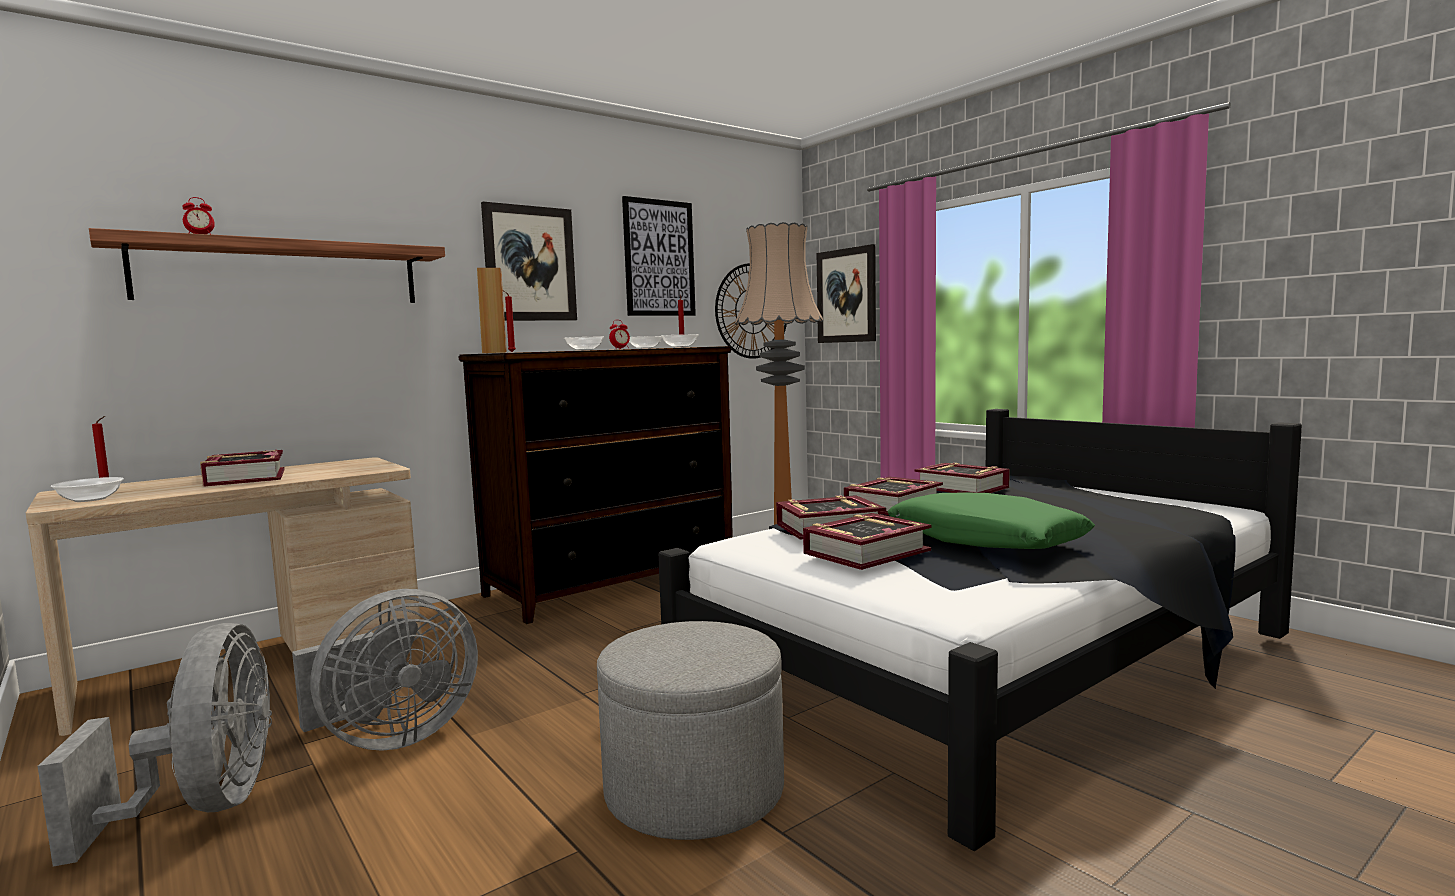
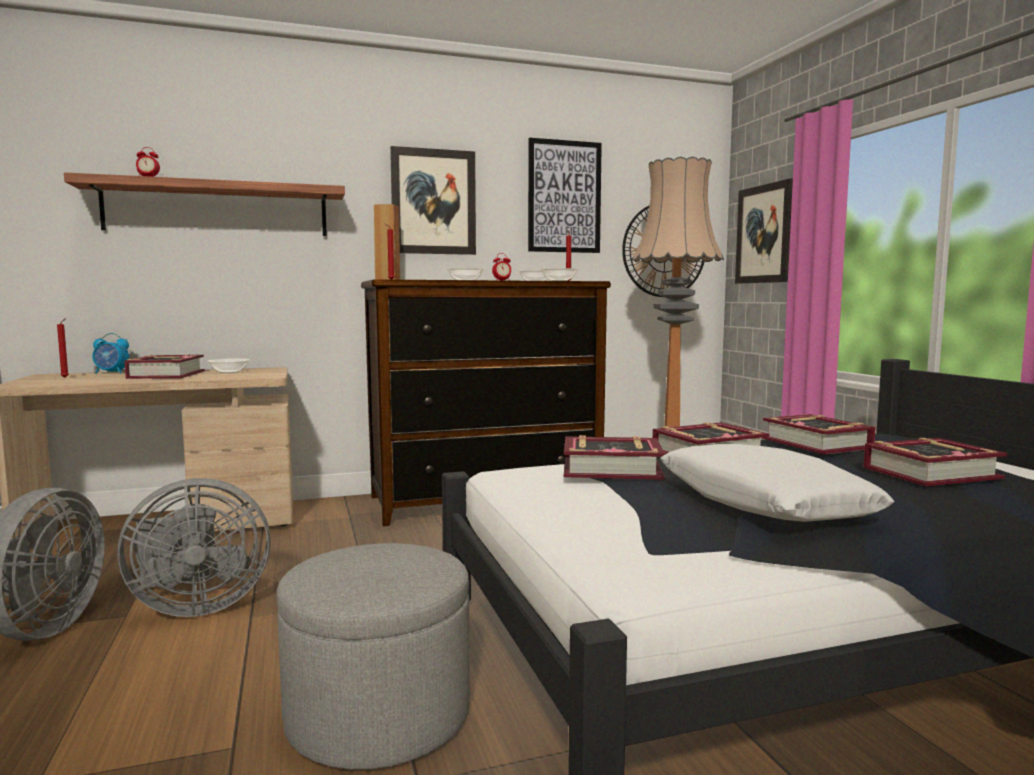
camera: 20 degrees right, 0 degrees up
(90, 499) = (44, 381): bowl -> bowl (229, 372)
(157, 481) = (111, 373): none -> alarm clock
(866, 552) = (612, 499): book -> book (930, 473)
(985, 540) = (763, 503): green pillow -> white pillow

